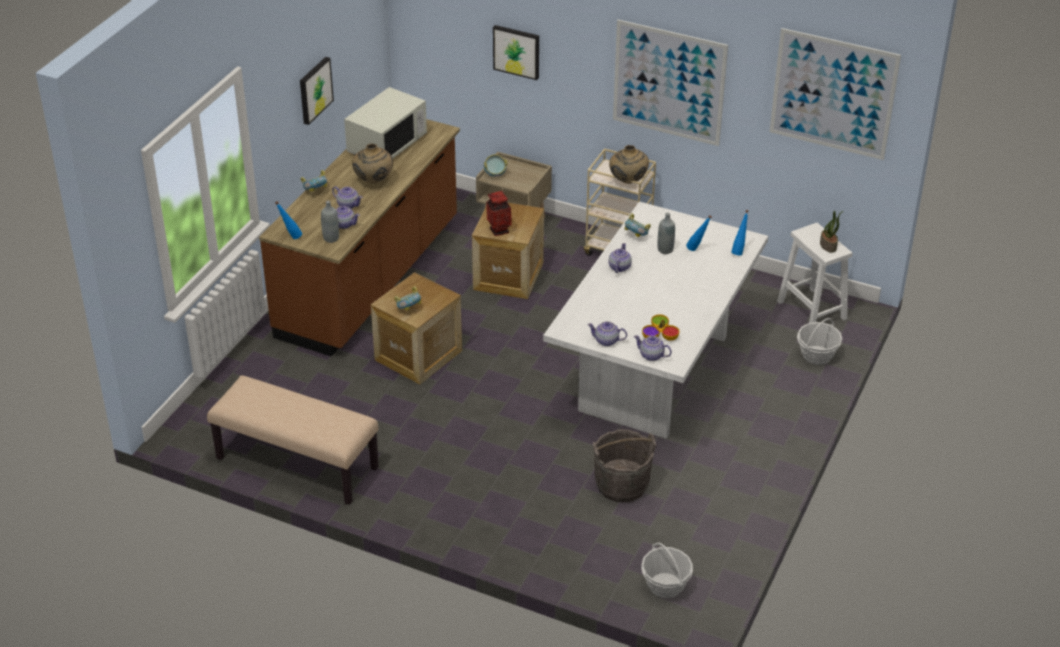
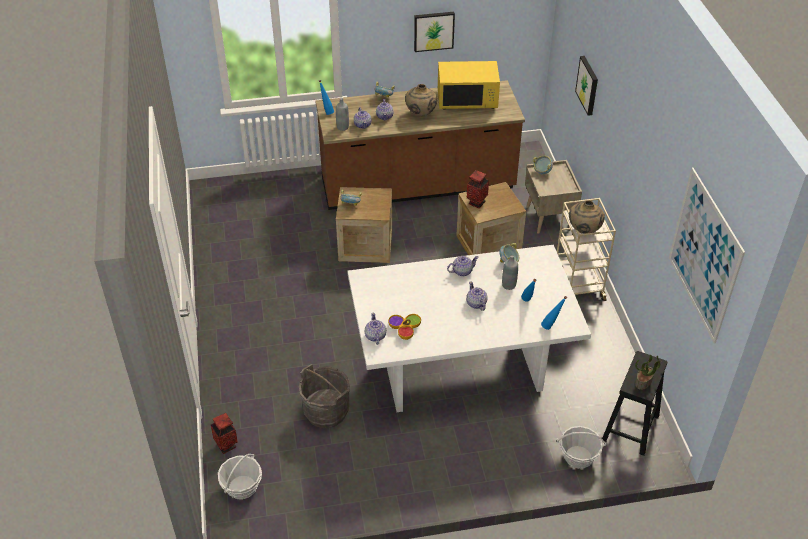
camera: 55 degrees right, 5 degrees up
(296, 464) = (218, 247): beige bench -> none
(387, 145) = (467, 100): white microwave -> yellow microwave
(601, 575) = (226, 446): none -> vase
(607, 341) = (370, 305): teapot -> teapot (476, 304)
(669, 83) = (637, 169): picture -> none
(812, 311) = (630, 428): white stool -> black stool

